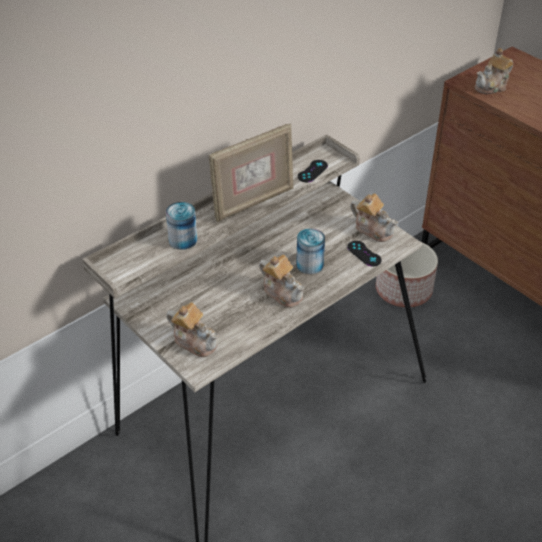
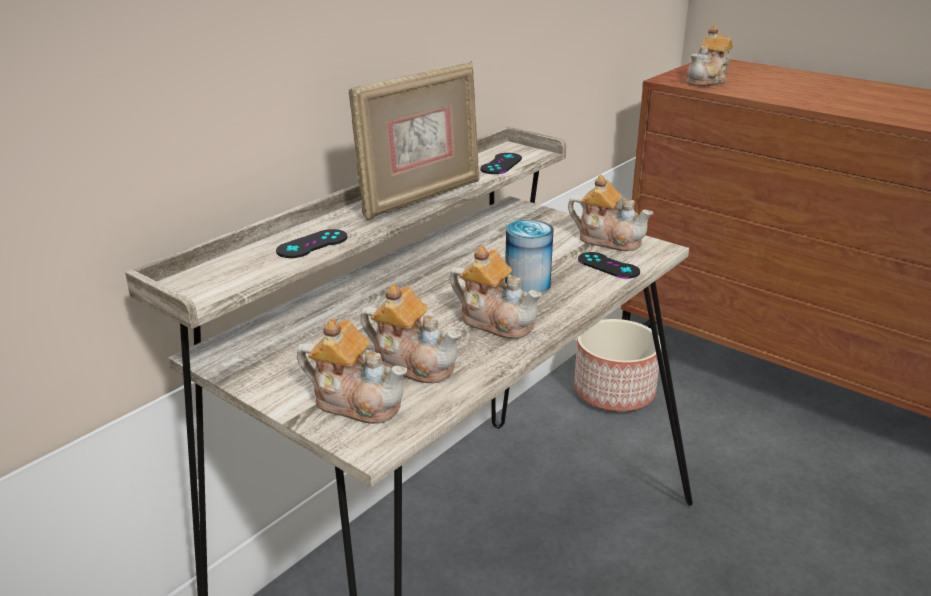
camera: 10 degrees left, 15 degrees down
(183, 240) = (312, 244): can -> black game controller
(229, 319) = (413, 363): none -> teapot

